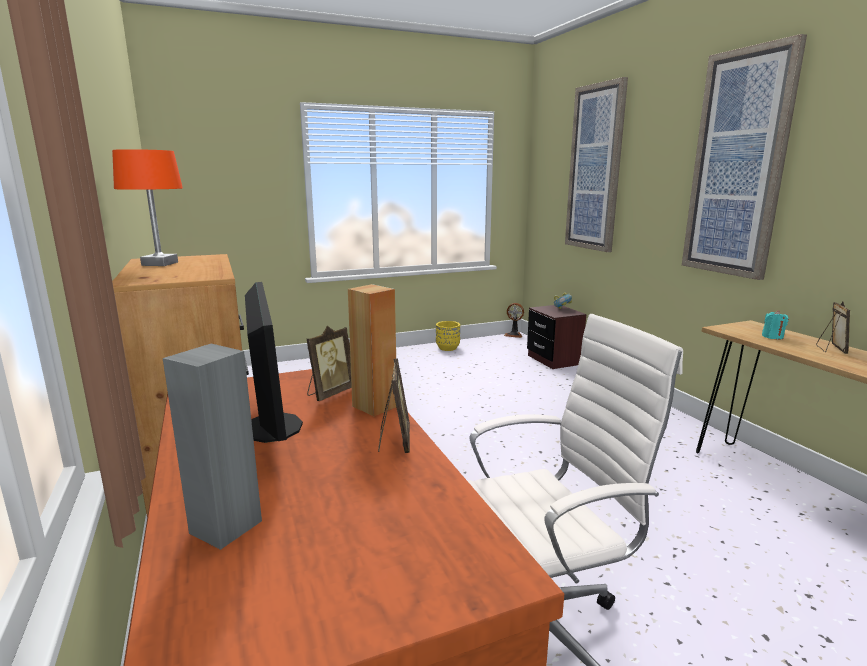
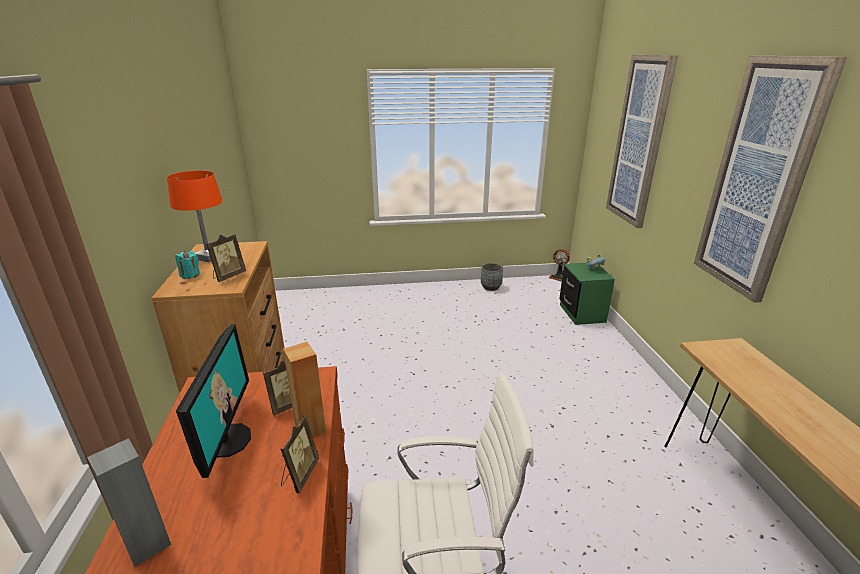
camera: 15 degrees right, 10 degrees up
(447, 348) = (491, 287): yellow planter -> grey planter
(554, 360) = (581, 313): brown nightstand -> green nightstand
(772, 337) = (744, 369): turquoise candle -> turquoise candle (190, 275)
(830, 349) = (792, 399): picture frame -> picture frame (228, 276)

